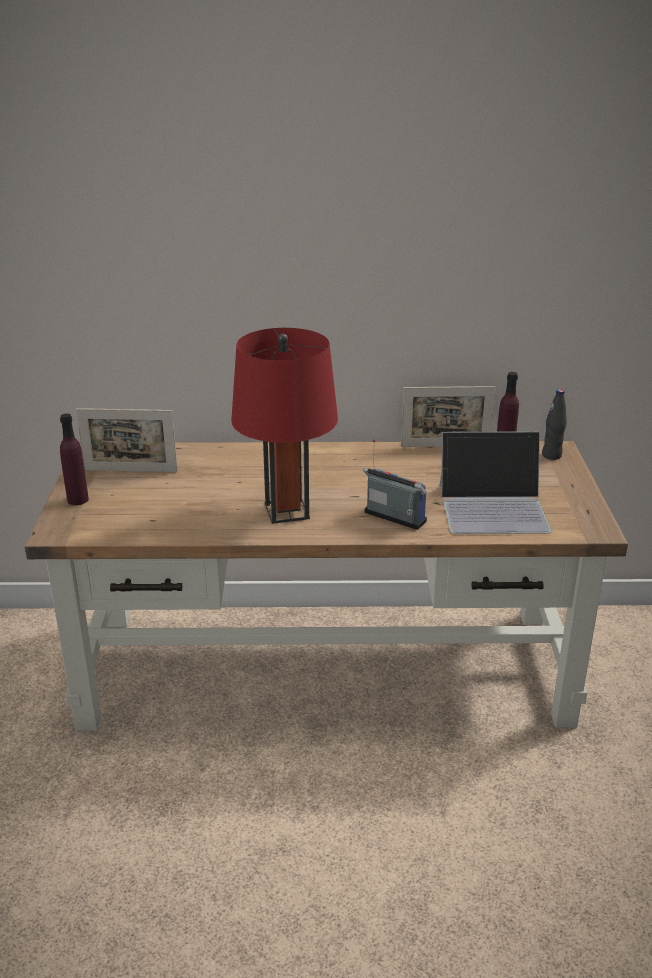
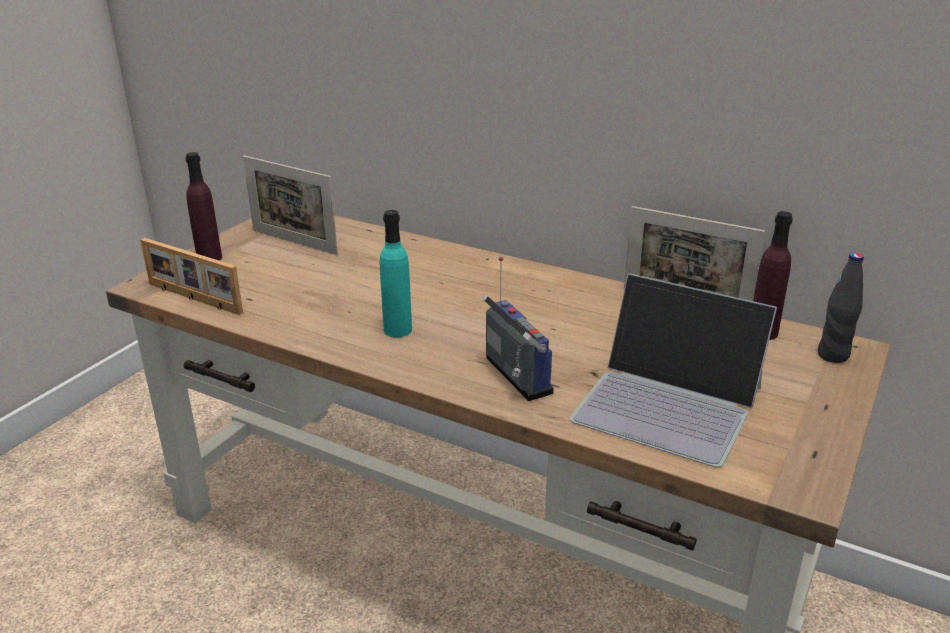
camera: 30 degrees right, 0 degrees up
(108, 532) = (193, 299): none -> picture frame
(287, 511) = (397, 330): red table lamp -> turquoise bottle

